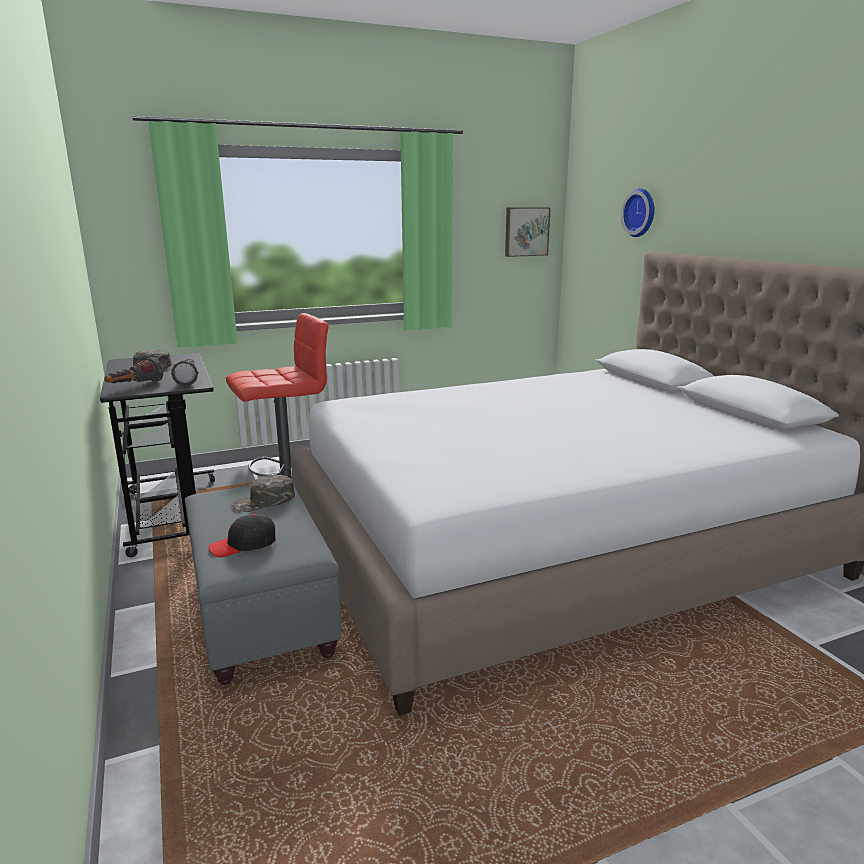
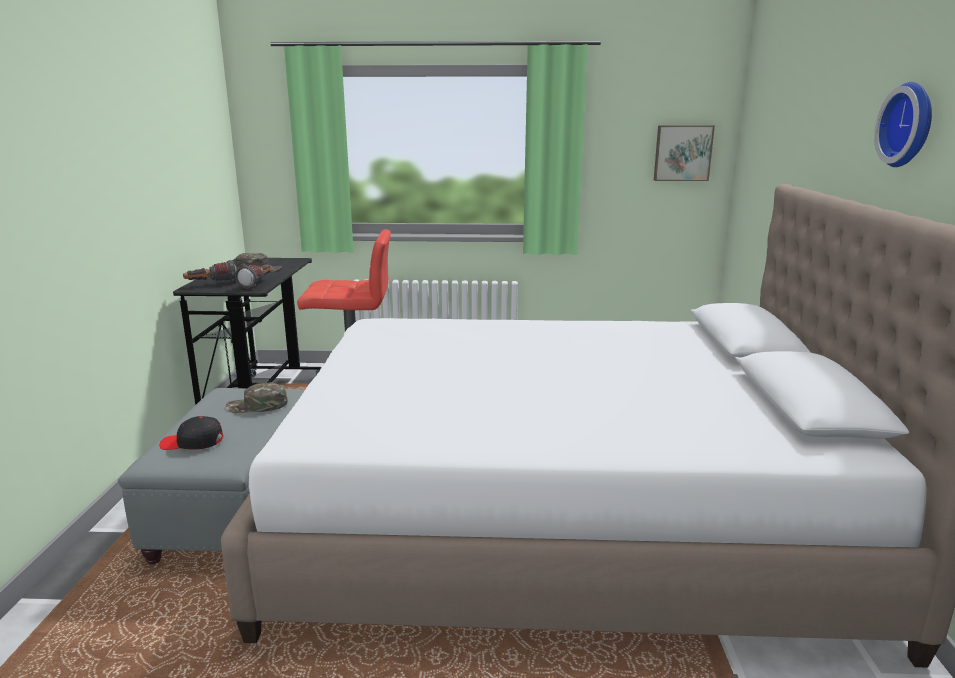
camera: 25 degrees right, 0 degrees up
(641, 212) = (792, 135): wall clock -> wall clock (910, 125)

